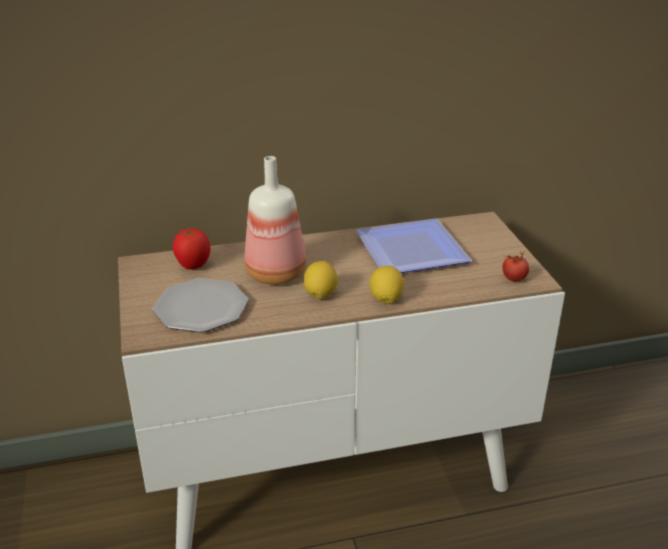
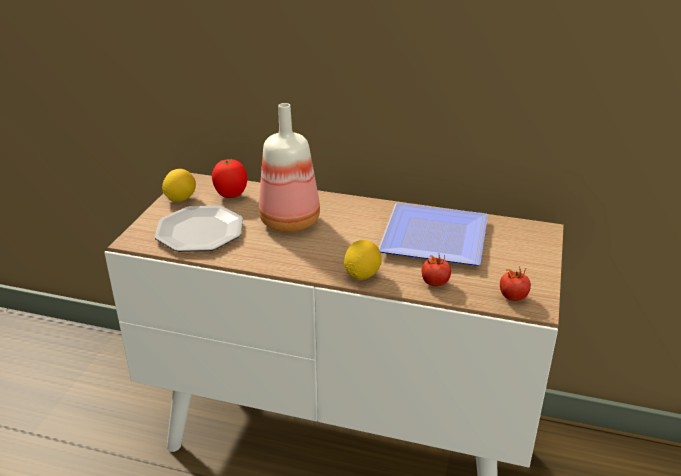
camera: 30 degrees right, 0 degrees up
(320, 294) = (308, 251): lemon -> lemon (180, 199)
(448, 286) = (435, 283): none -> tomato

